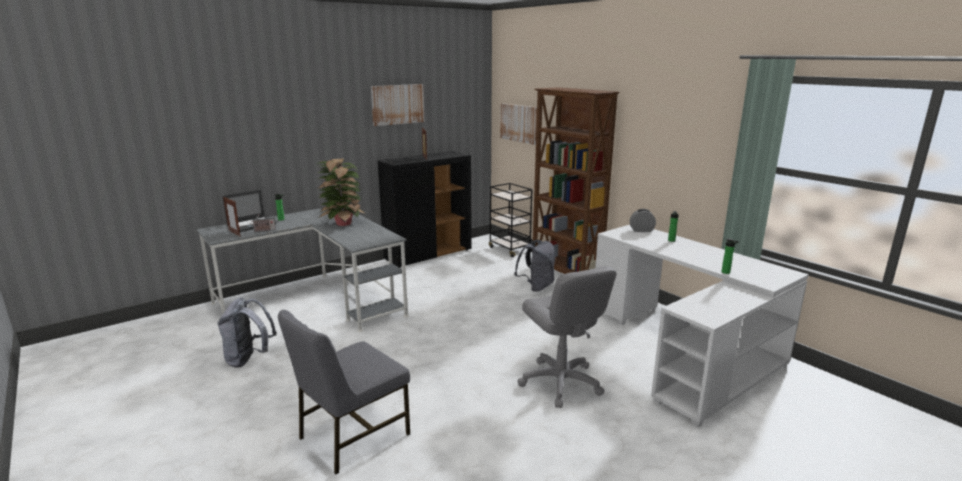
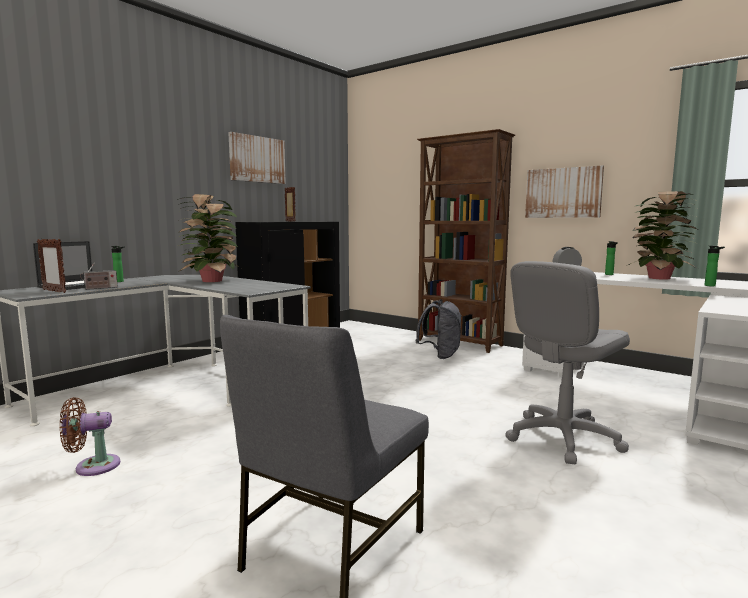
camera: 15 degrees left, 10 degrees down
(249, 359) = (92, 466): grey backpack -> brown fan
(510, 249) = (381, 330): black cart -> none
(519, 123) = (385, 190): picture -> picture (563, 193)
(560, 382) = (562, 438): grey office chair -> grey office chair turned 90 degrees clockwise
(705, 253) = (659, 278): none -> potted plant

